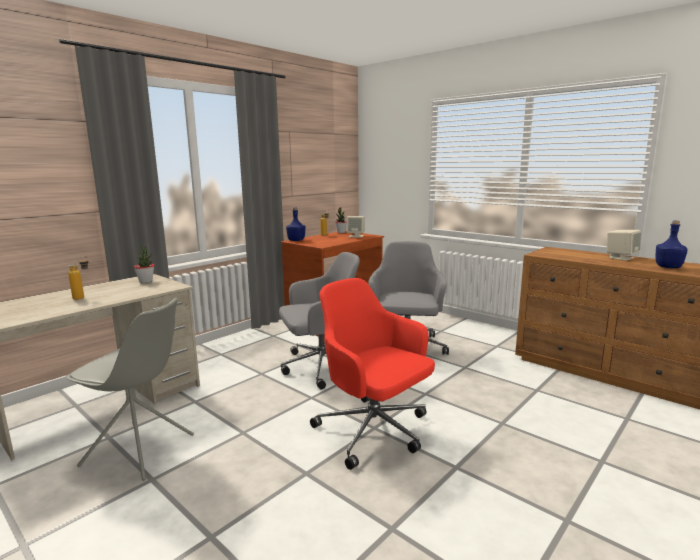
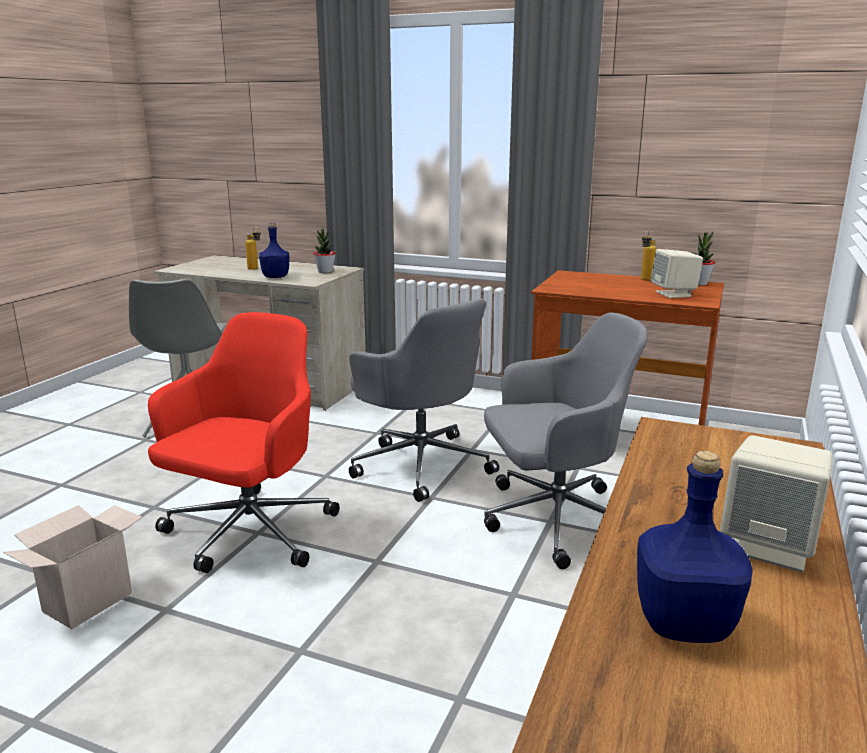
camera: 70 degrees right, 5 degrees up
(296, 240) = (575, 274): blue bottle -> blue bottle (276, 277)
(437, 503) = (89, 600): none -> cardboard box

